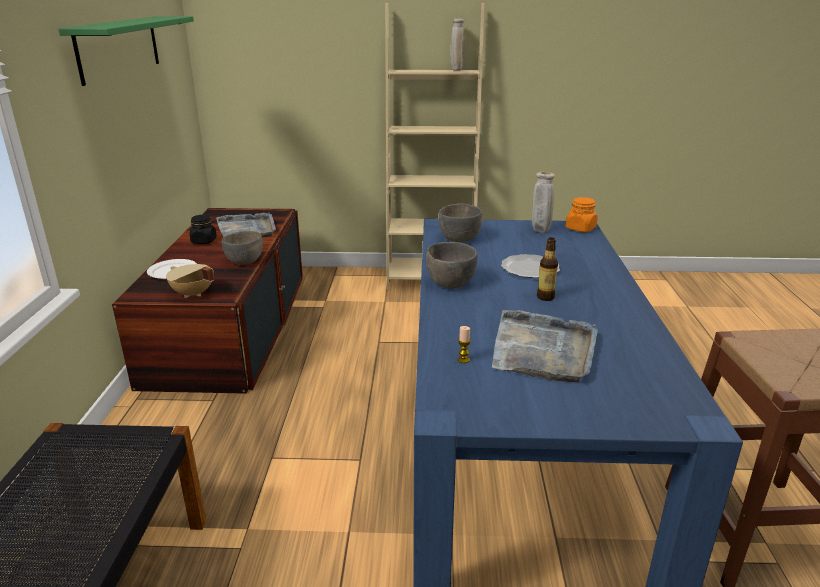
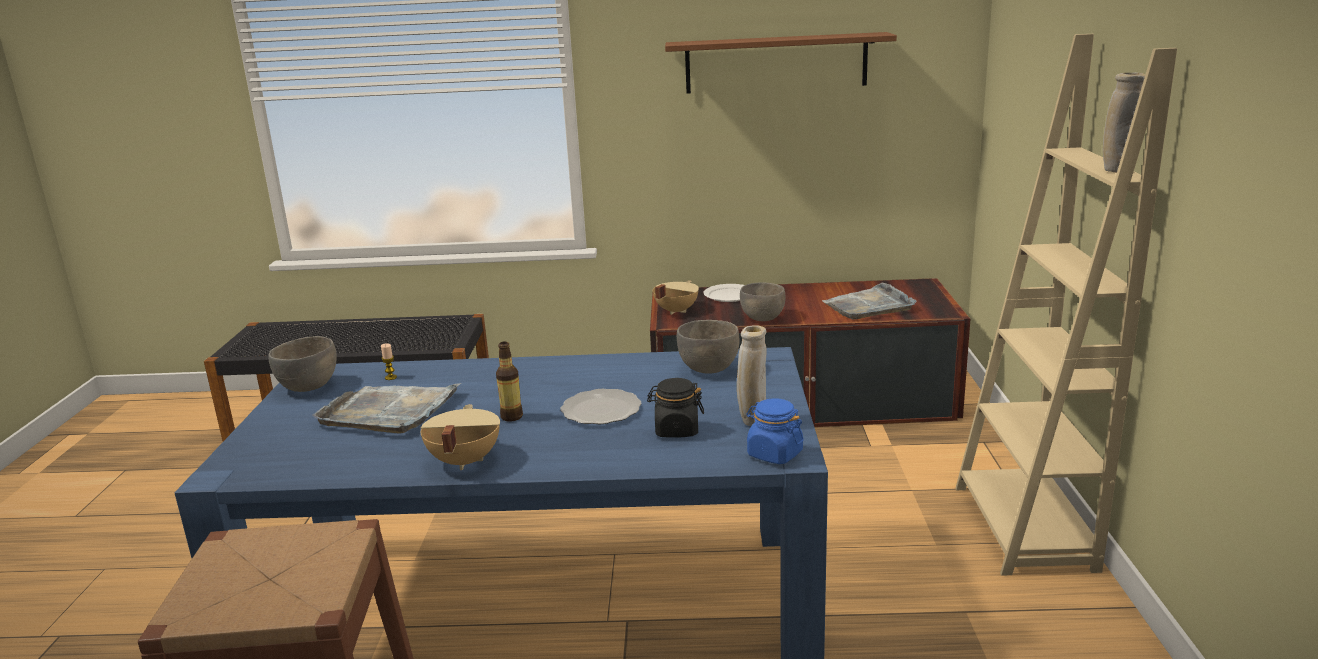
camera: 90 degrees right, 5 degrees down
(119, 47) = (776, 63): green shelf -> brown shelf
(204, 241) = (818, 293): black jar -> black jar (676, 430)
(450, 283) = (561, 368): grey bowl -> grey bowl (309, 387)
(580, 228) = (774, 454): orange jar -> blue jar
(622, 309) = (463, 461): none -> beige cooking pot

